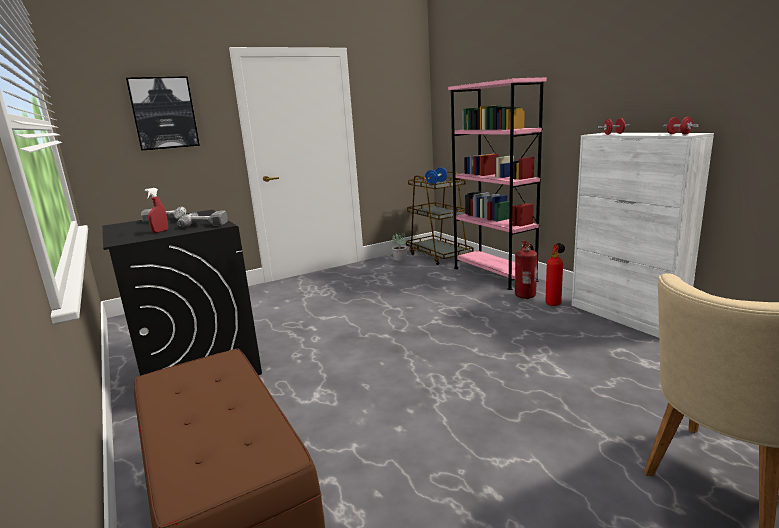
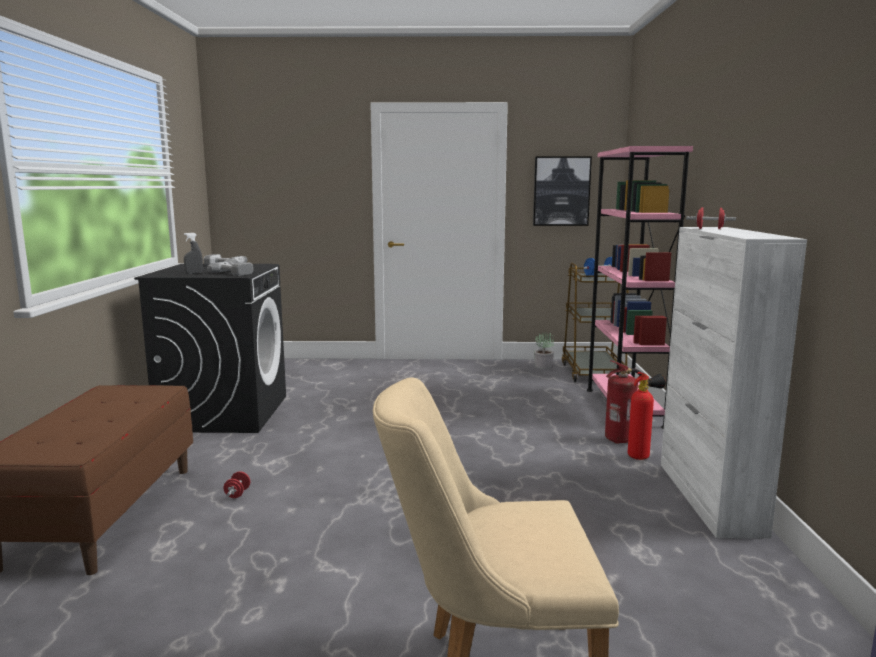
camera: 30 degrees right, 5 degrees down
(160, 231) = (194, 273): red spray bottle -> grey spray bottle
(164, 113) = (297, 167): picture -> picture (561, 191)
(678, 134) = (754, 236): red dumbbell -> red dumbbell (237, 494)

